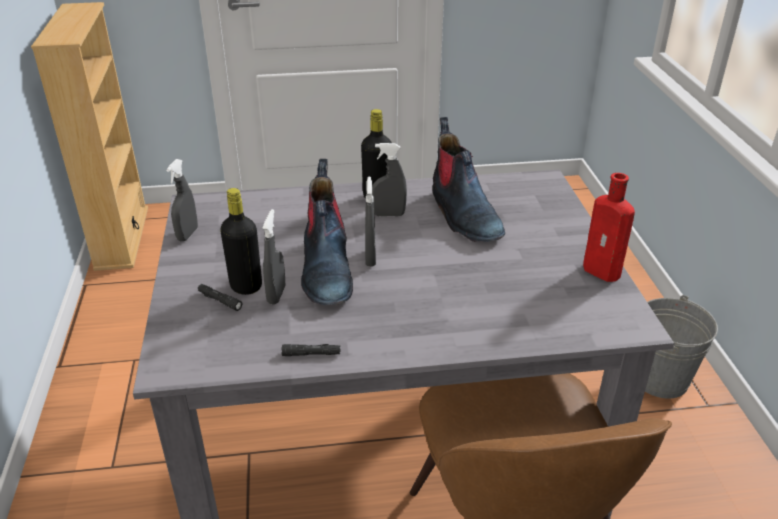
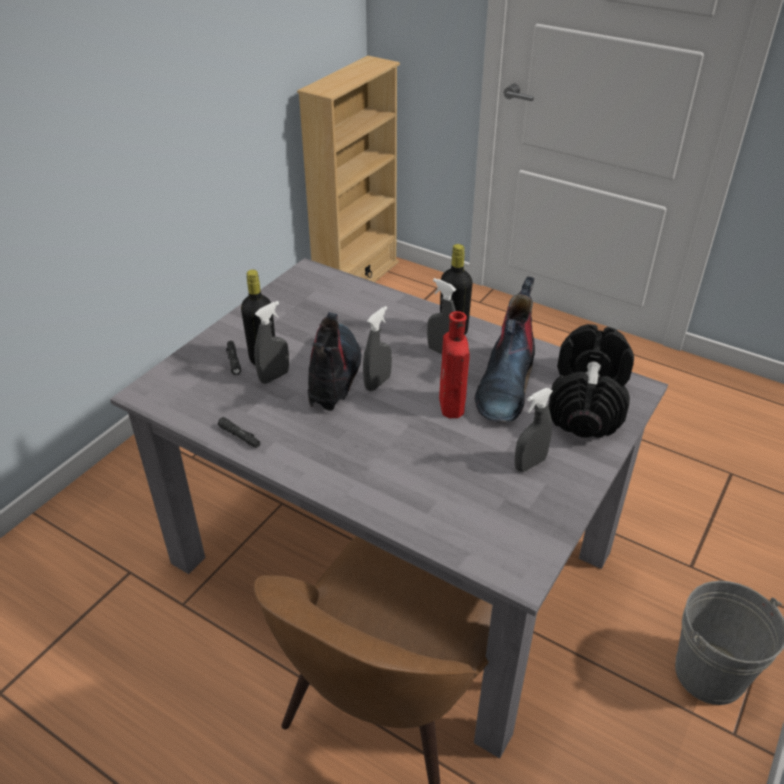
camera: 40 degrees right, 5 degrees up
(187, 234) = (275, 296): grey spray bottle -> grey spray bottle (530, 464)
(326, 269) = (334, 374): boot -> boot turned 150 degrees clockwise
(529, 201) = (588, 402): none -> black dumbbell
(604, 272) = (563, 507): red bottle -> red bottle (452, 407)

